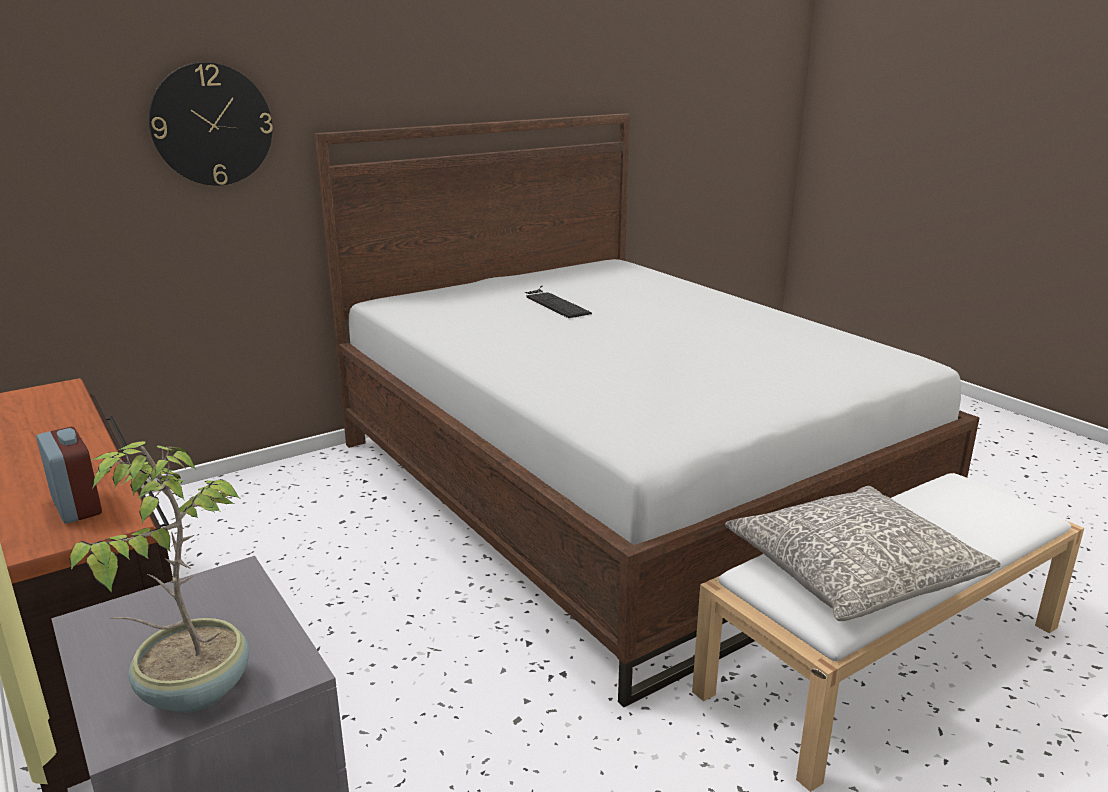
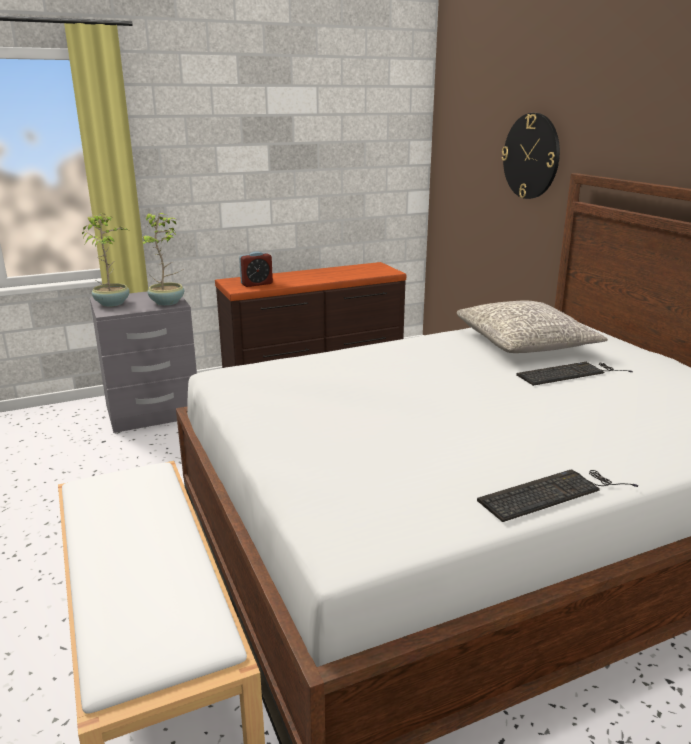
camera: 100 degrees right, 0 degrees up
(214, 592) = (168, 302): none -> potted plant
(779, 315) = (553, 493): none -> keyboard
(853, 572) = (120, 506): grey pillow -> grey pillow (525, 344)

